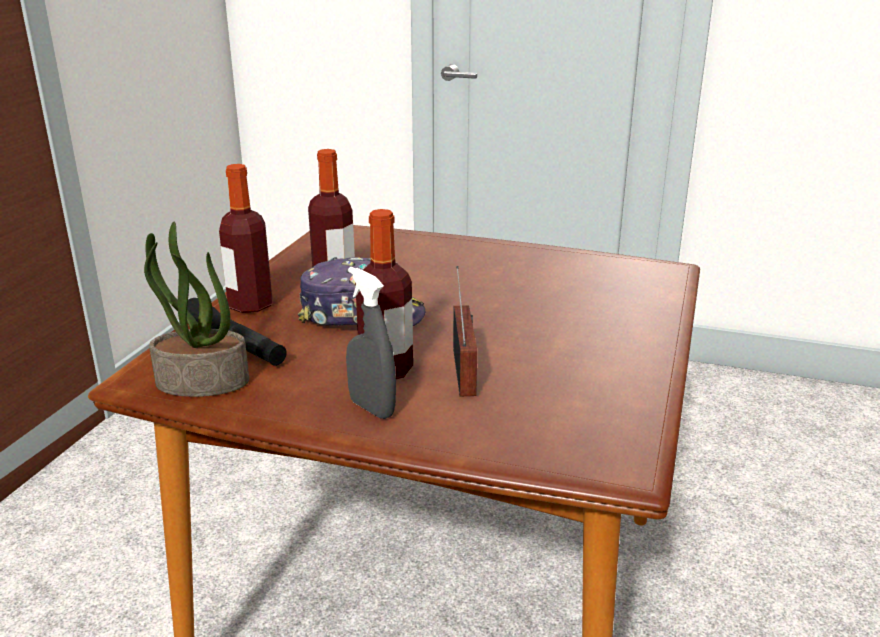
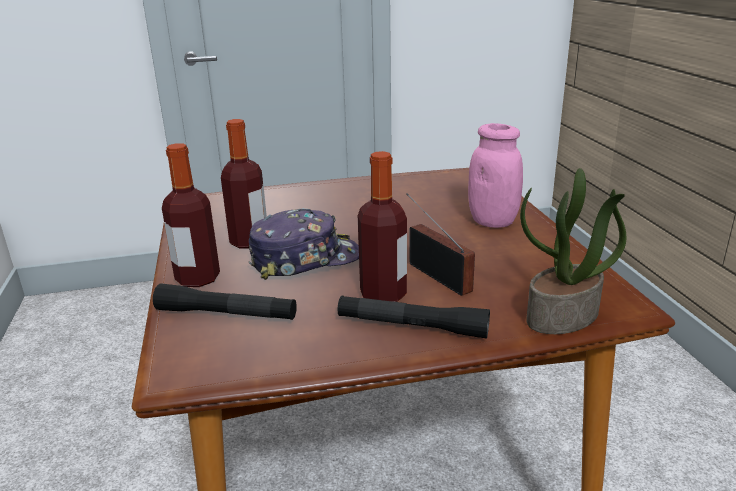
camera: 30 degrees left, 0 degrees up
(201, 383) = (241, 356): potted plant -> potted plant (563, 317)
(372, 408) = (412, 326): grey spray bottle -> black flashlight
(607, 331) = (492, 221): none -> pink jar

